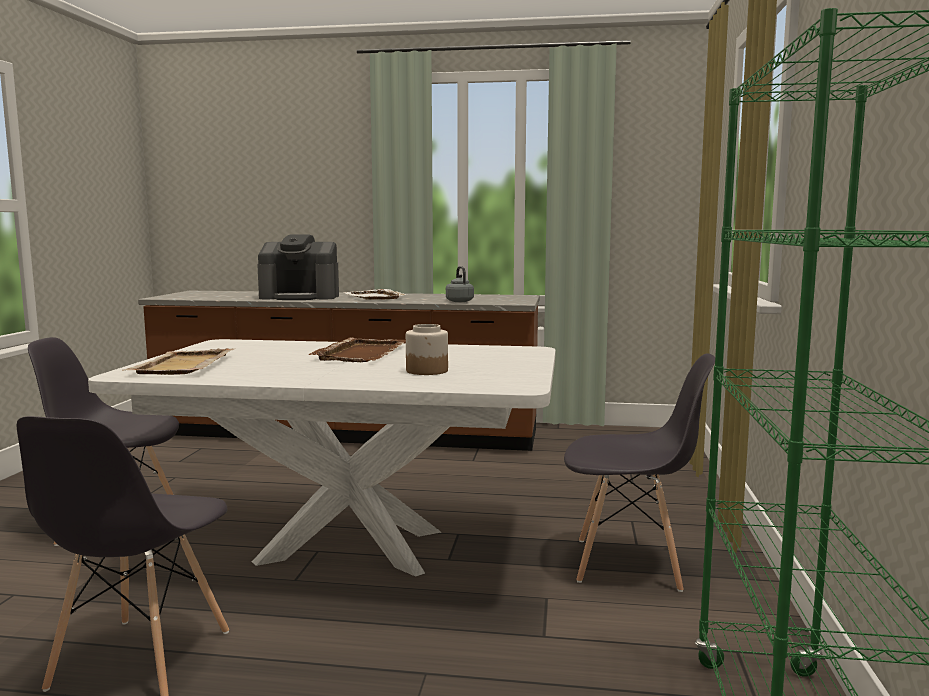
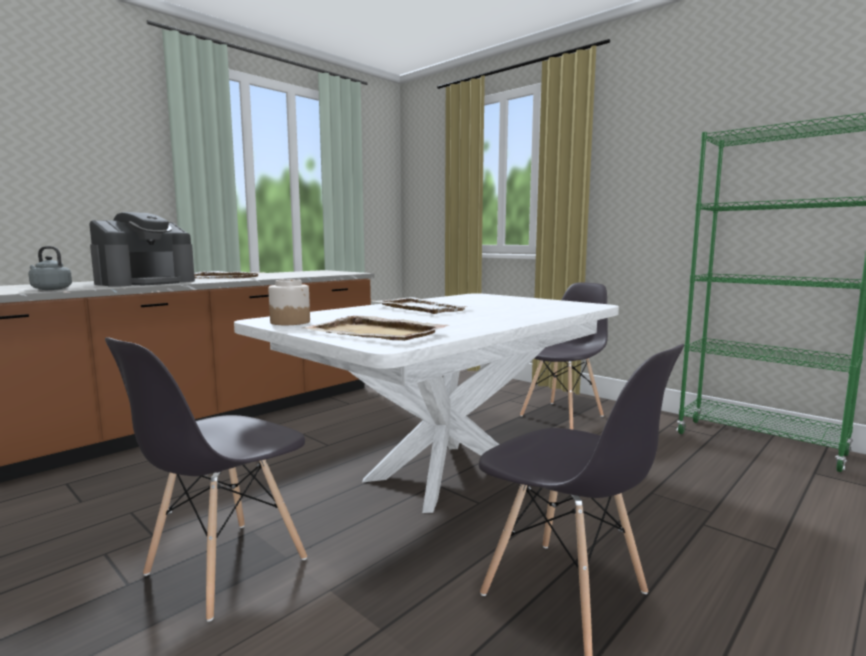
camera: 55 degrees left, 0 degrees up
(361, 353) = (420, 308): brown tray -> white tray
(427, 371) = (518, 307): jar -> jar (290, 322)
(459, 301) = (312, 275): grey kettle -> grey kettle (50, 289)

